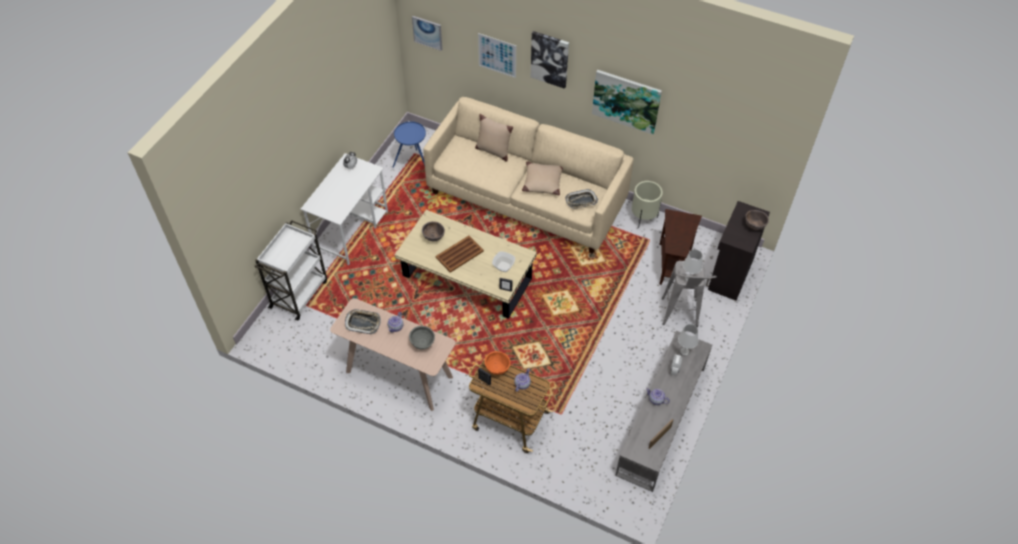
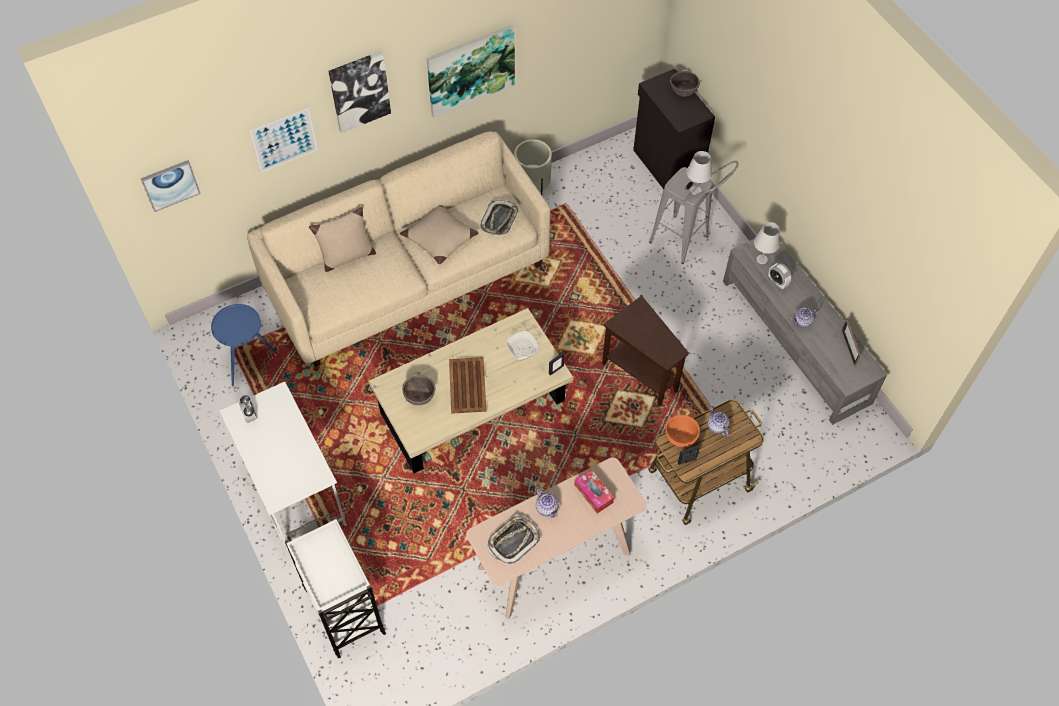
camera: 55 degrees left, 5 degrees up
(422, 344) = (593, 493): grey bowl -> tissue box
(672, 263) = (613, 205): brown side table -> brown side table (640, 372)

